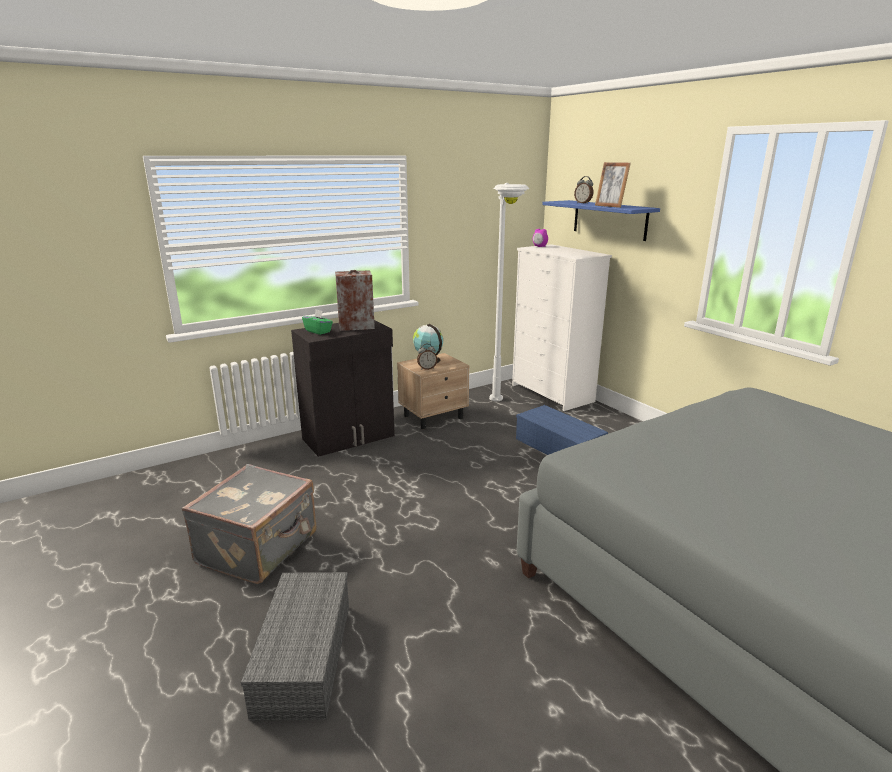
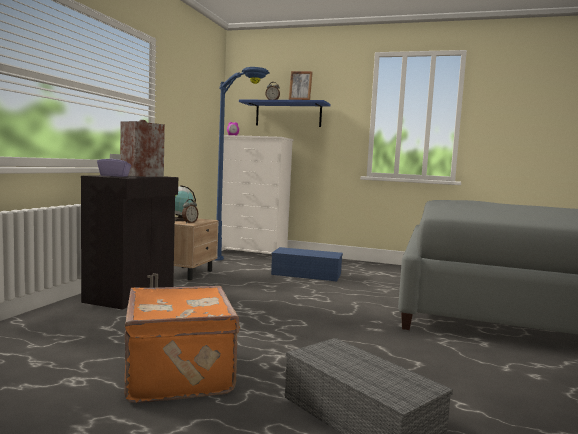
camera: 40 degrees left, 15 degrees down
(259, 548) = (181, 373): grey suitcase -> orange suitcase
(318, 331) = (114, 176): green tissue box -> purple tissue box
(500, 417) = (238, 266): white floor lamp -> blue floor lamp

